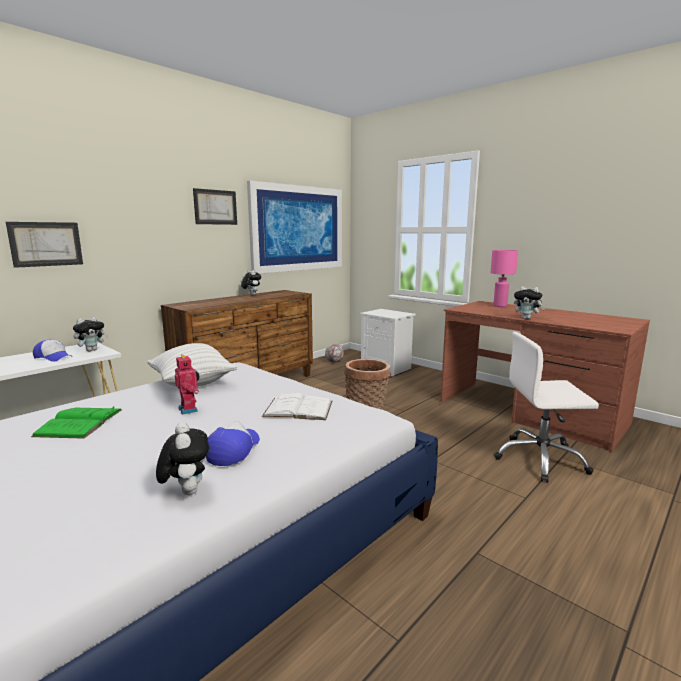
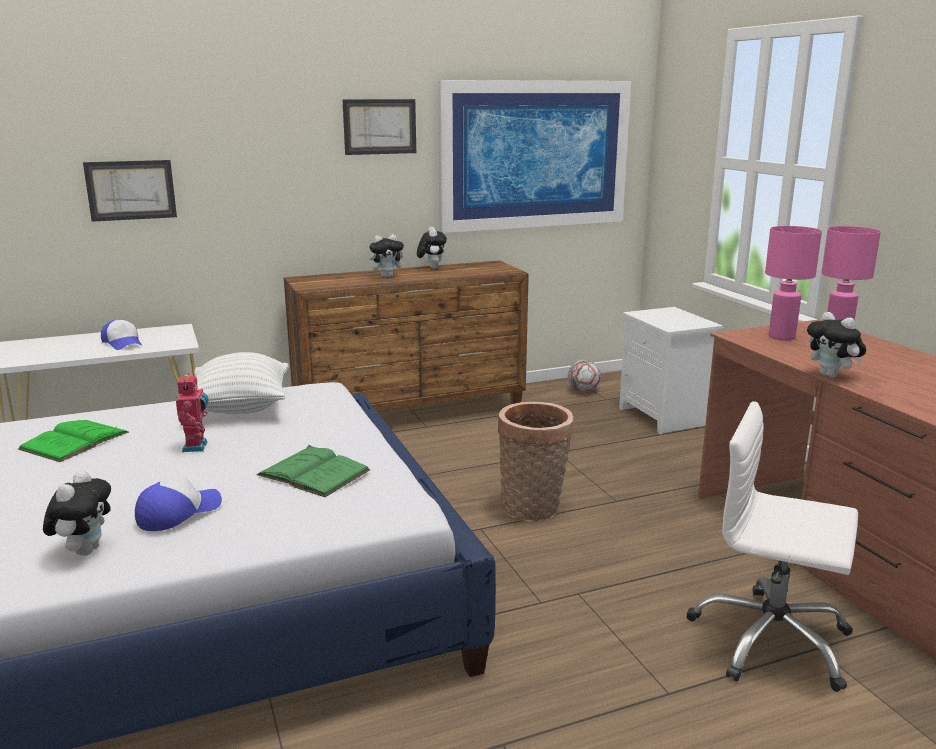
camera: 25 degrees right, 5 degrees up
(92, 350) = (172, 338): plush toy -> plush toy (387, 276)
(298, 408) = (313, 472): white book -> green book
(477, 308) = (781, 337): none -> pink table lamp

